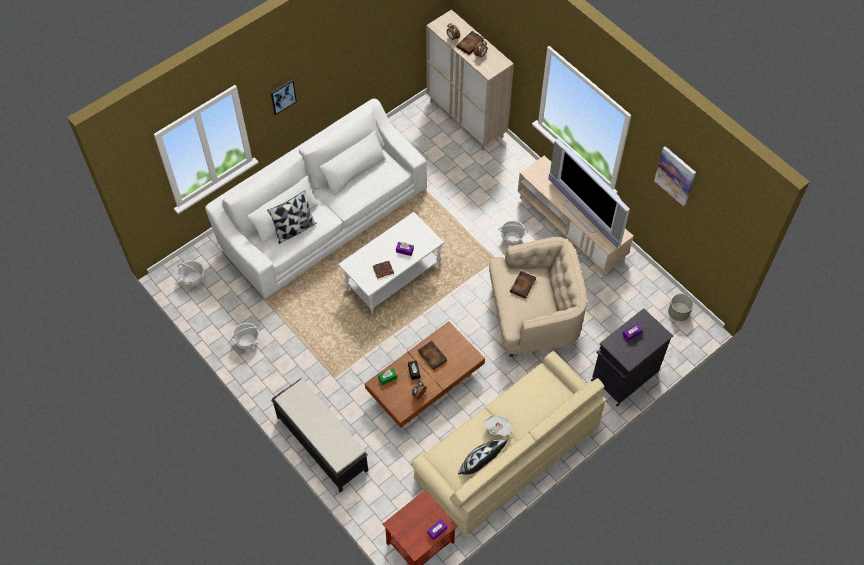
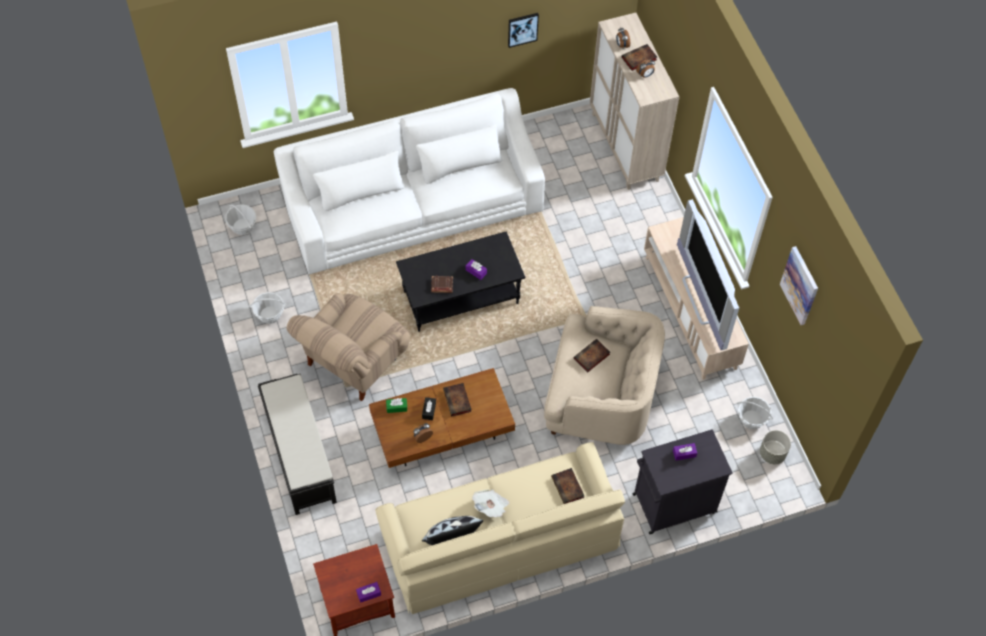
camera: 20 degrees right, 0 degrees up
(282, 96) = (397, 52): picture -> picture (522, 29)
(294, 229) = (364, 207): pillow -> none
(331, 355) = (353, 362): none -> beige armchair
(393, 275) = (461, 296): white coffee table -> black coffee table
(512, 239) = (615, 301): basket -> basket (751, 419)
(550, 392) = (568, 488): none -> book

